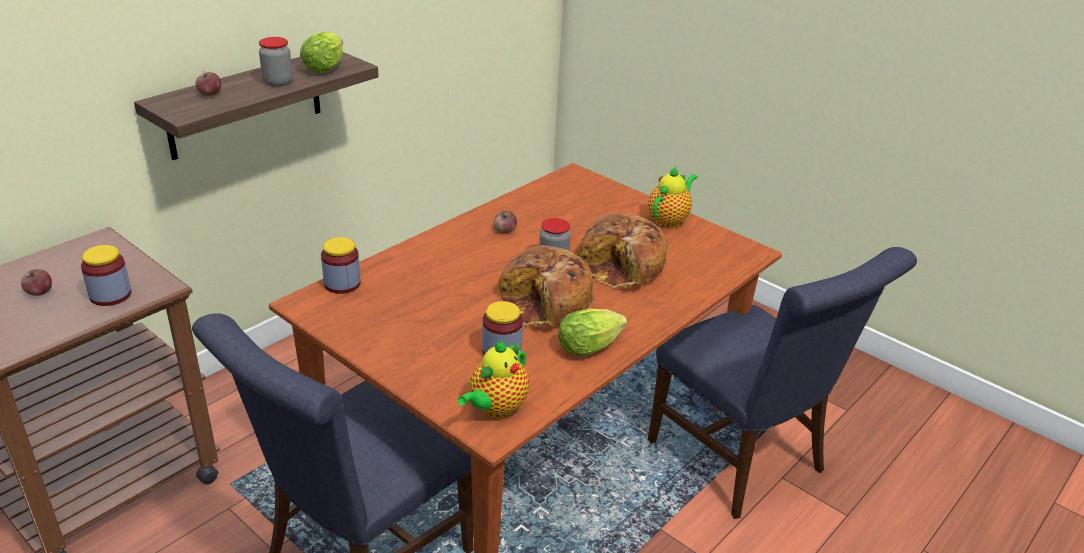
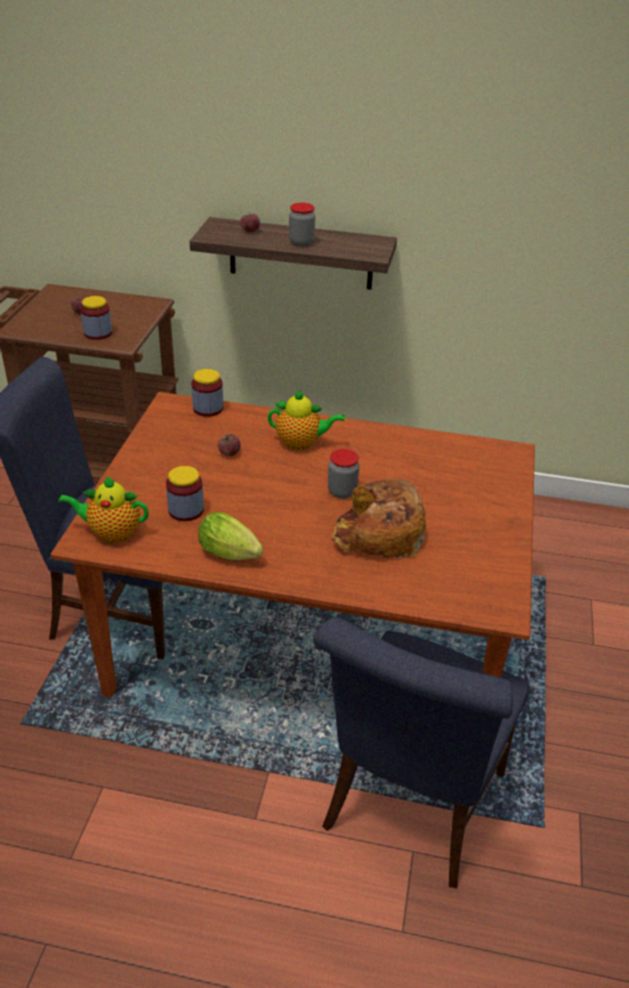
camera: 60 degrees right, 5 degrees up
(326, 67) = (353, 248): lettuce -> none
(505, 231) = (363, 450): apple -> apple (229, 453)
(545, 302) = (275, 508): bread -> none
(669, 220) = (497, 536): teapot -> teapot (301, 443)

